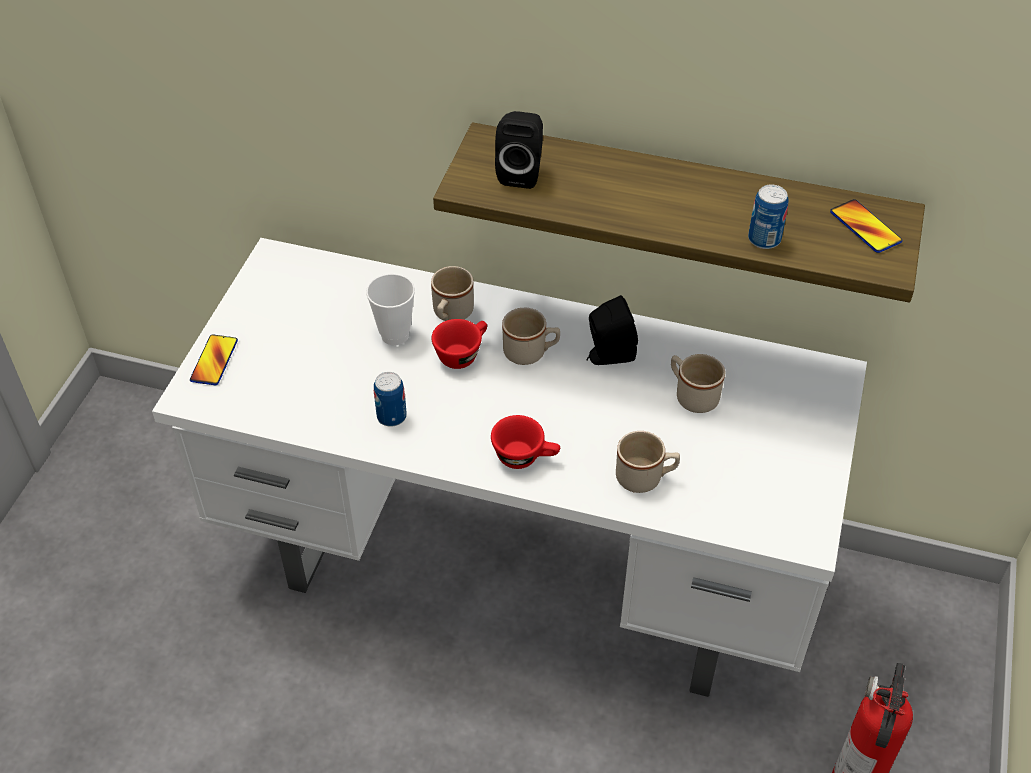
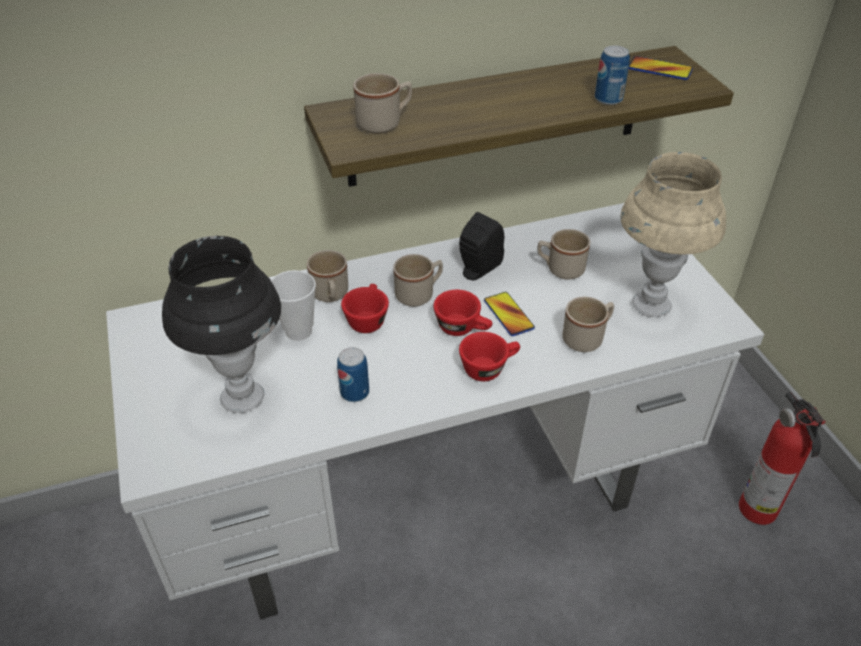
camera: 35 degrees left, 5 degrees down
(214, 361) = (149, 428): phone -> phone (508, 314)
(301, 373) = (242, 398): none -> black table lamp
(521, 173) = (385, 123): black speaker -> beige mug
(538, 407) = (463, 328): none -> red cup
(746, 480) = (651, 305): none -> beige table lamp

